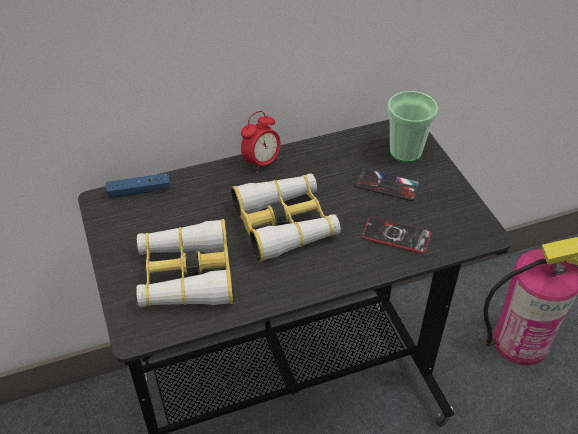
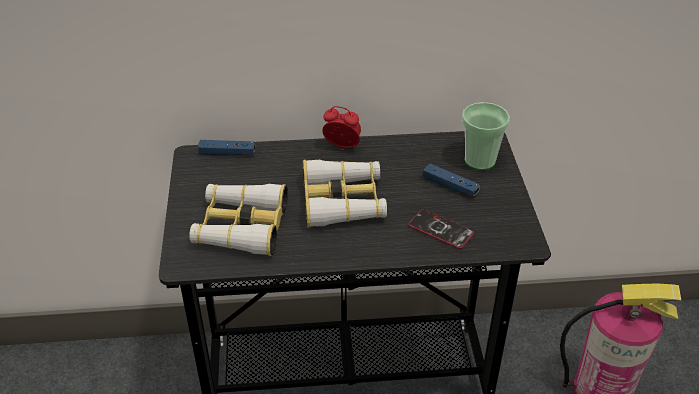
camera: 15 degrees right, 5 degrees down
(261, 162) = (342, 148): alarm clock -> alarm clock turned 135 degrees counterclockwise
(387, 185) = (450, 186): phone -> blue game controller

